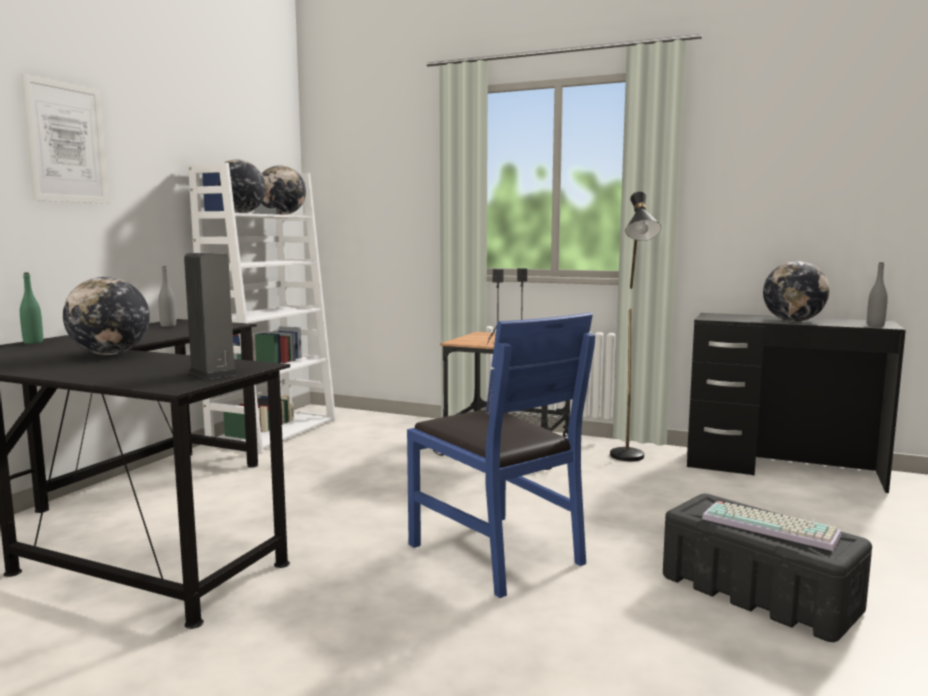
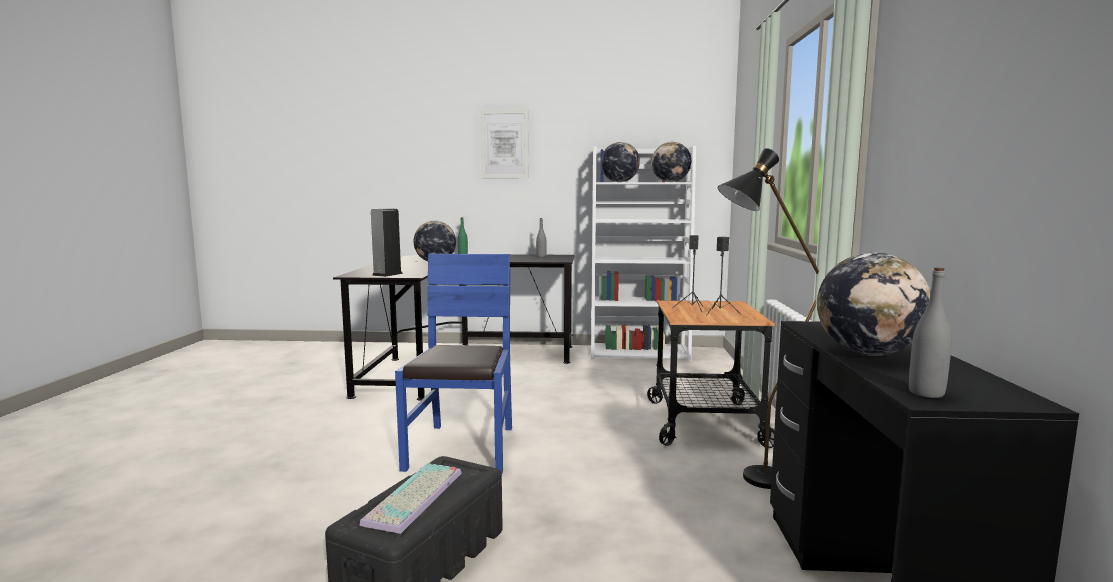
camera: 70 degrees right, 0 degrees up
(496, 552) = (463, 448): blue chair -> blue chair turned 150 degrees clockwise

